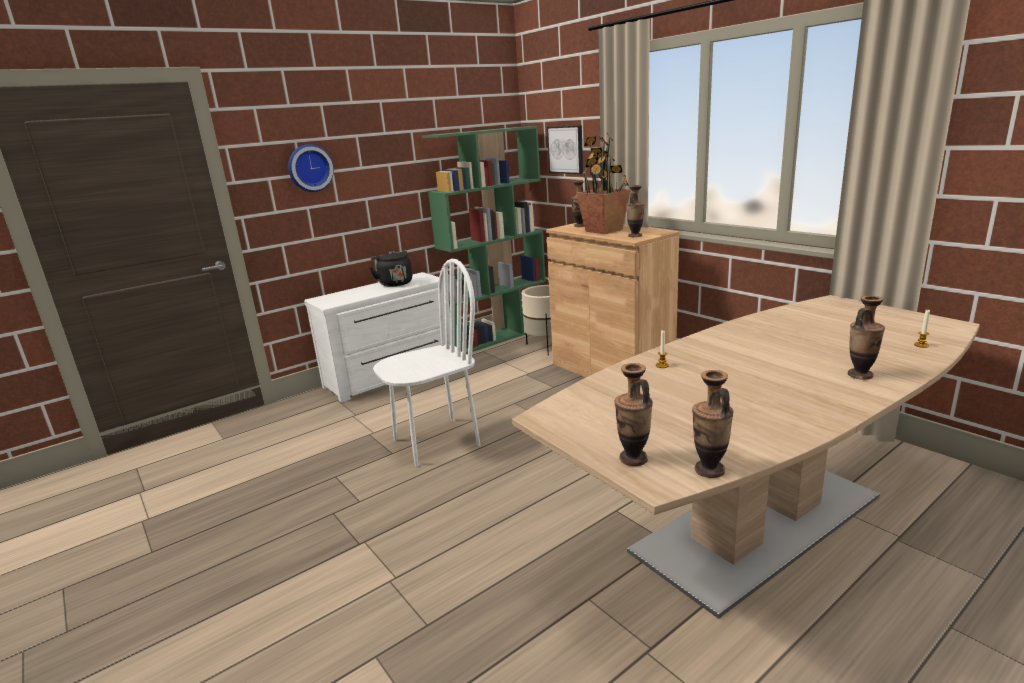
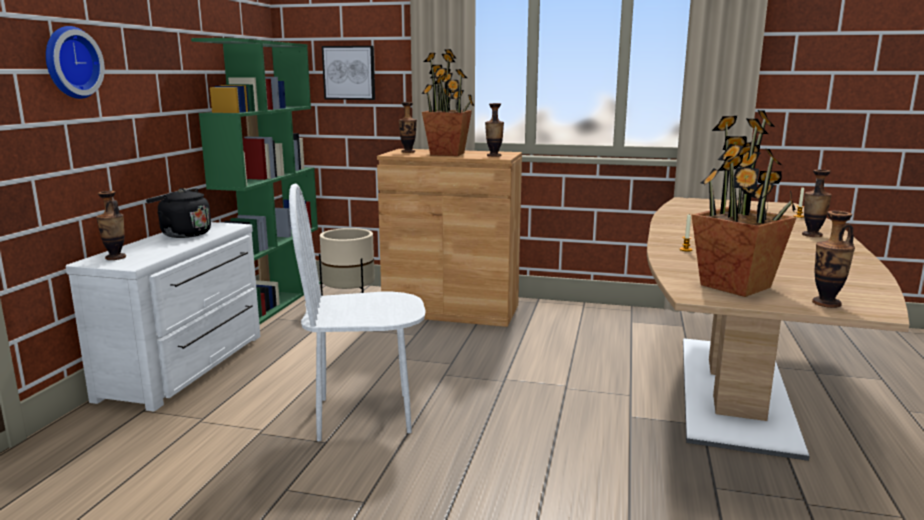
camera: 40 degrees left, 5 degrees down
(436, 442) = (364, 415): white chair -> white chair turned 120 degrees counterclockwise
(600, 416) = (735, 286): none -> potted plant
(709, 470) = (880, 297): vase -> vase (115, 258)

